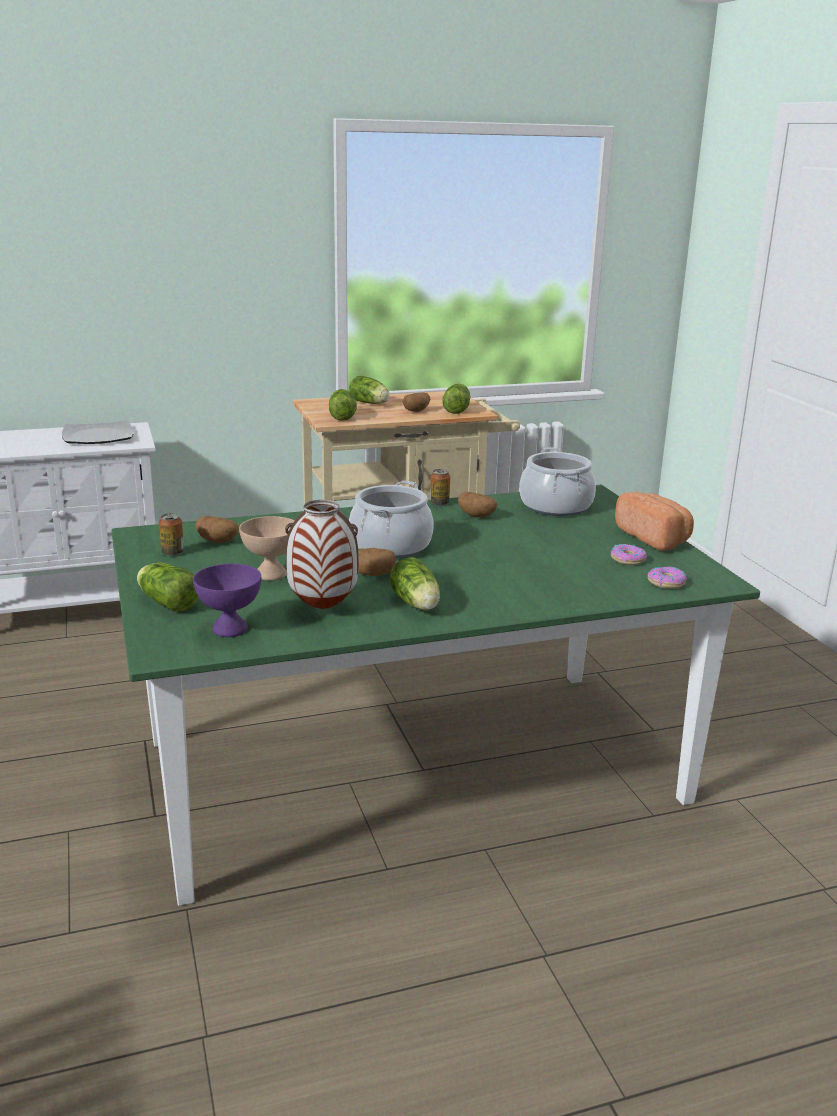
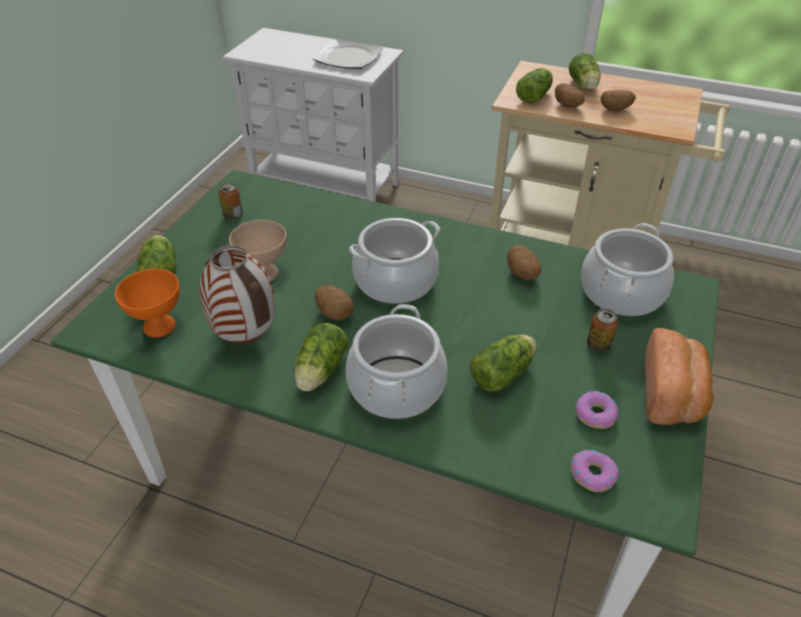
camera: 40 degrees right, 20 degrees up
(218, 541) = (278, 216): potato -> potato (568, 106)
(229, 629) = (159, 326): purple bowl -> orange bowl
(439, 503) = (509, 241): can -> can (598, 345)
(457, 409) = (661, 119): lettuce -> lettuce (504, 373)
(485, 591) = (397, 387): none -> cooking pot

